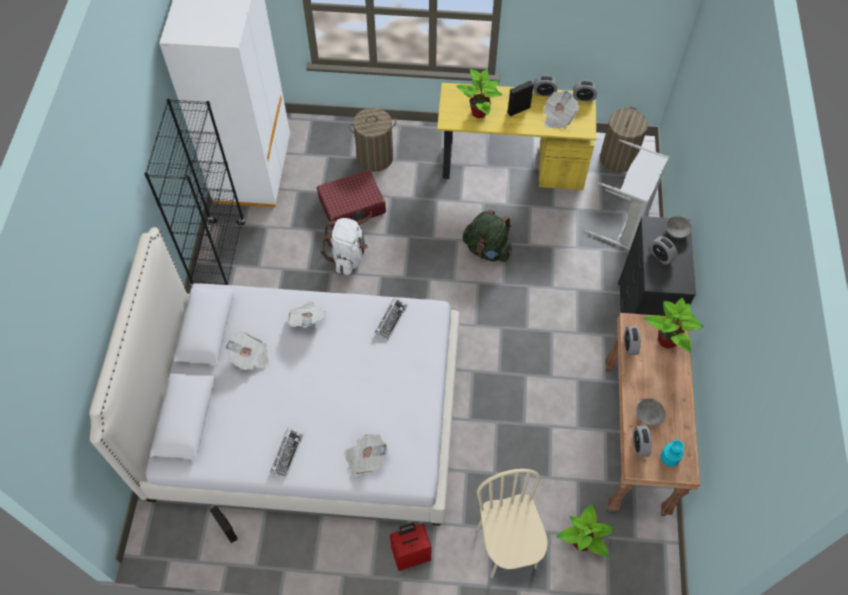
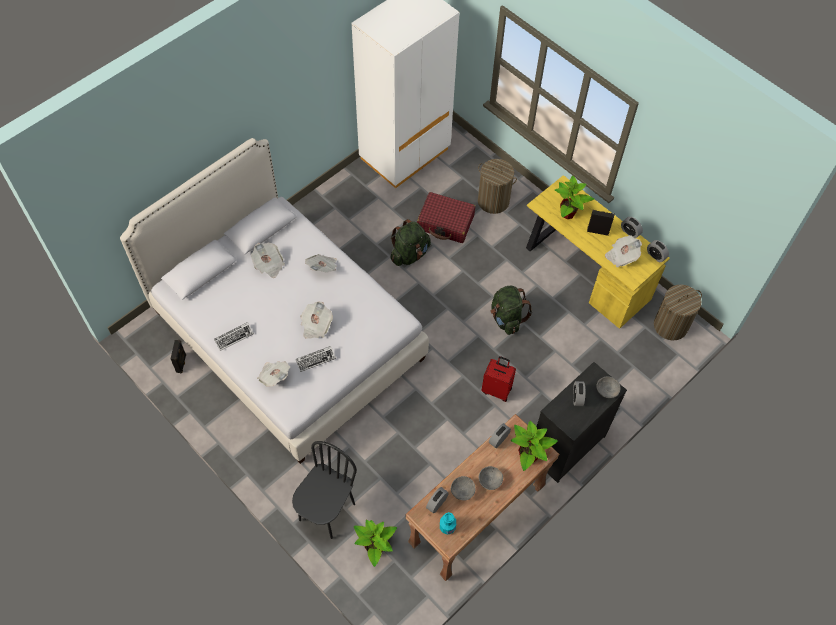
camera: 40 degrees right, 0 degrees up
(219, 255) = (332, 195): black bookcase -> none
(347, 256) = (410, 254): white backpack -> green backpack
(356, 378) = (316, 325): none -> newspaper
(391, 320) = (372, 307): keyboard -> keyboard (315, 359)
(411, 554) = (267, 465): red suitcase -> red suitcase (497, 390)
(507, 547) = (326, 511): beige chair -> black chair
(625, 222) = (626, 374): grey laundry basket -> none
(660, 388) = (490, 481): none -> grey bowl

